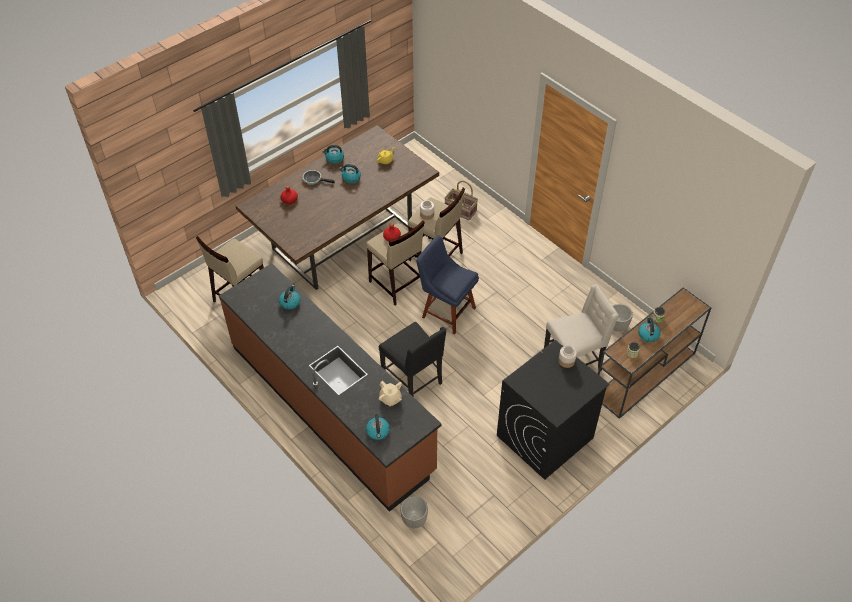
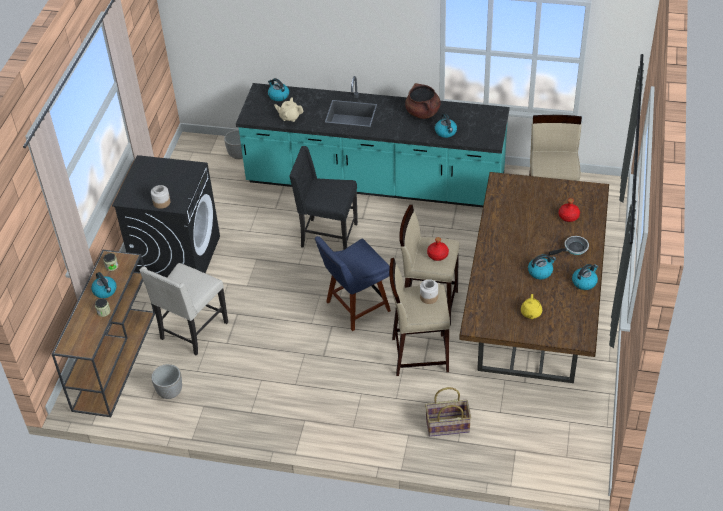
camera: 145 degrees right, 5 degrees down
(285, 332) = (423, 113): none -> brown cooking pot
(331, 407) = (375, 182): brown counter -> turquoise counter
(446, 311) = (355, 307): blue chair -> blue chair turned 150 degrees clockwise

